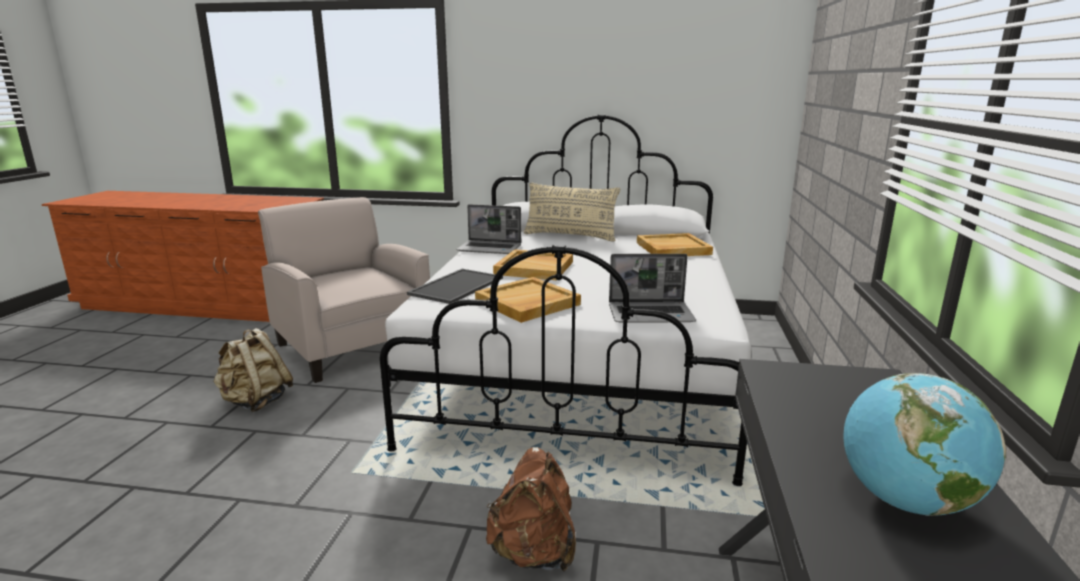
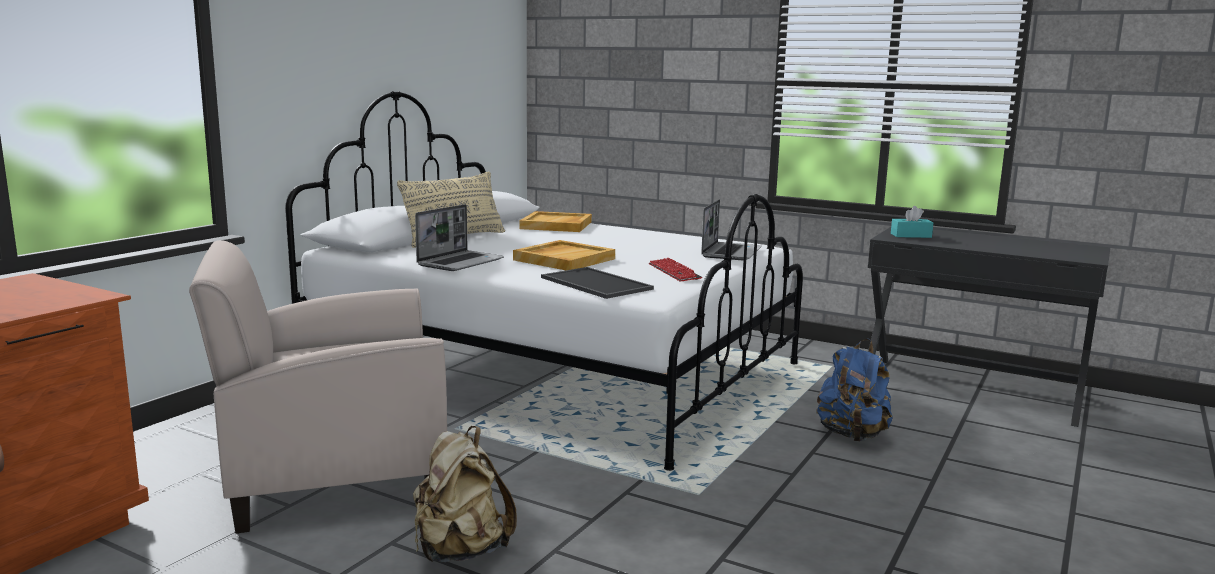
camera: 70 degrees left, 5 degrees down
(527, 303) = (674, 272): beige tray -> keyboard
(534, 553) = (852, 435): brown backpack -> blue backpack
(819, 384) = (911, 235): none -> turquoise tissue box
(905, 501) = (1031, 246): globe -> none

